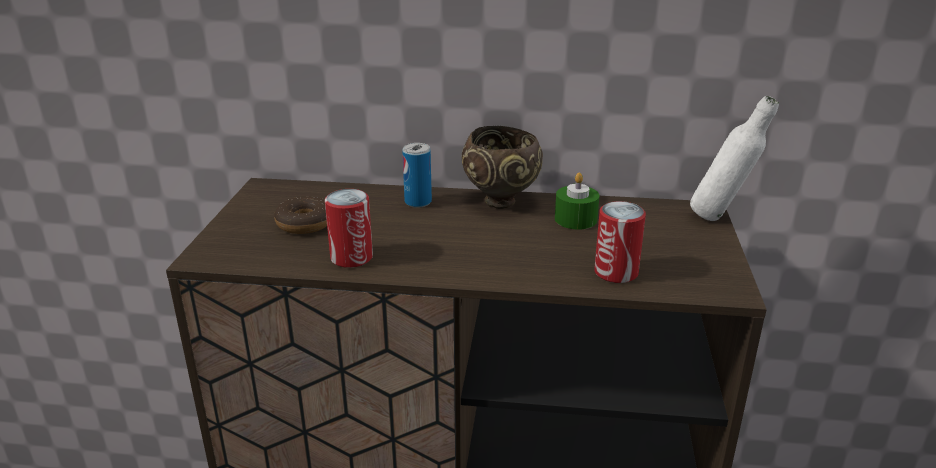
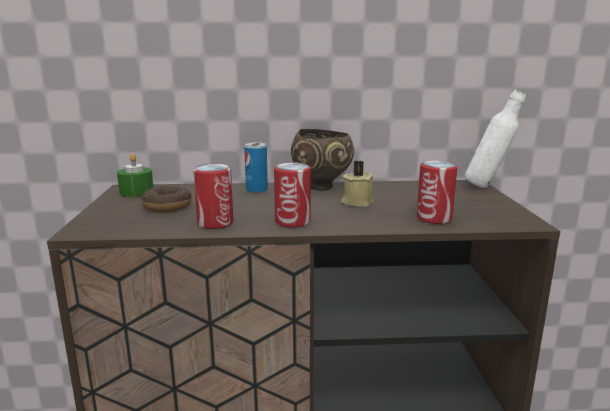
camera: 10 degrees left, 10 degrees down
(441, 263) = (292, 221): none -> can
(533, 234) = (357, 202): none -> beige candle
(575, 219) = (384, 193): green candle -> green candle (136, 192)

